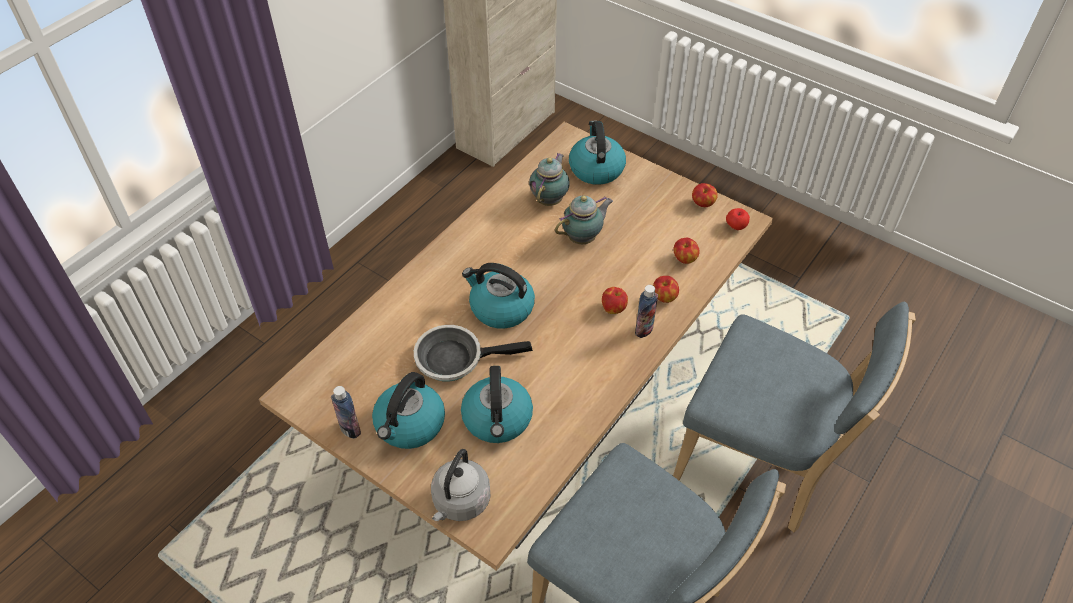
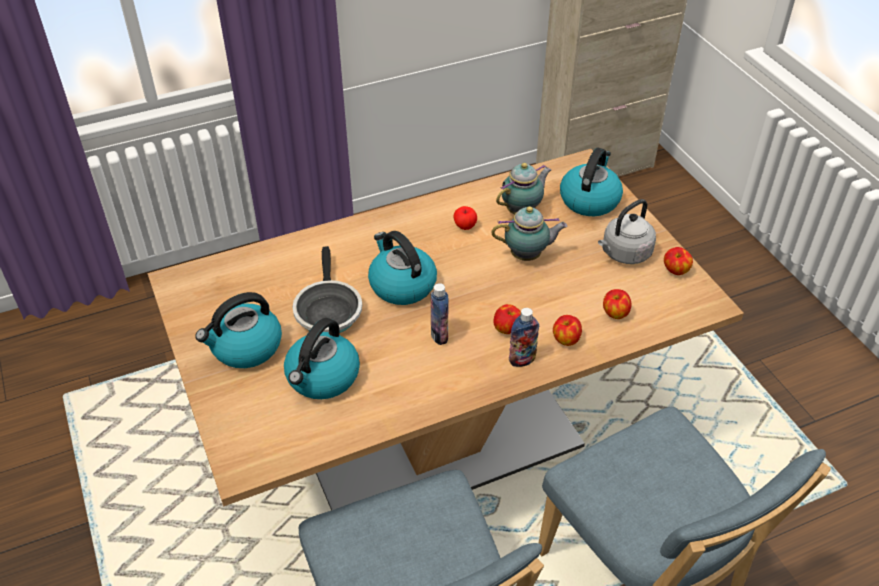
camera: 30 degrees right, 5 degrees down
(350, 429) = (196, 328): bottle -> bottle (439, 335)
(455, 358) = (327, 310): frying pan -> frying pan turned 120 degrees counterclockwise
(460, 502) = (234, 431): grey kettle -> grey kettle (624, 254)
(736, 226) = (695, 305): apple -> apple (465, 226)

